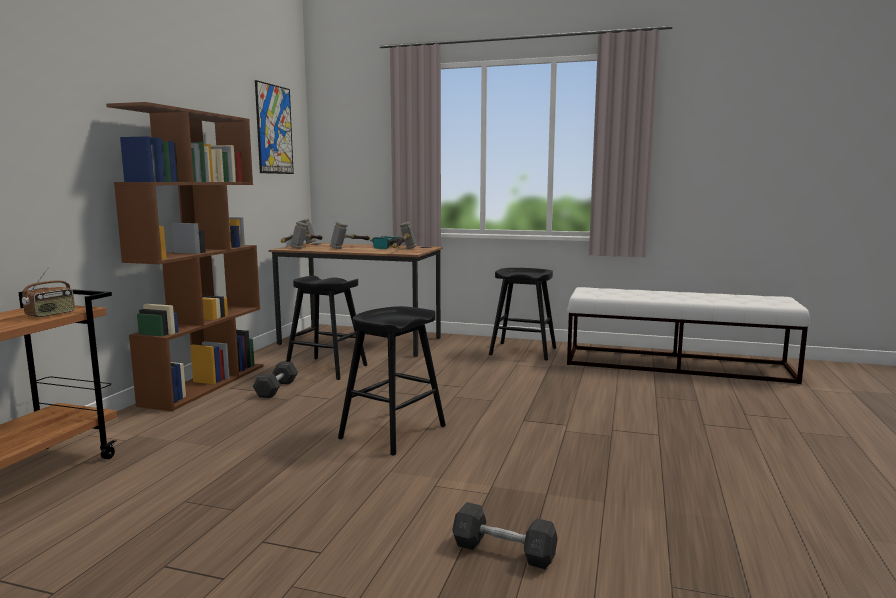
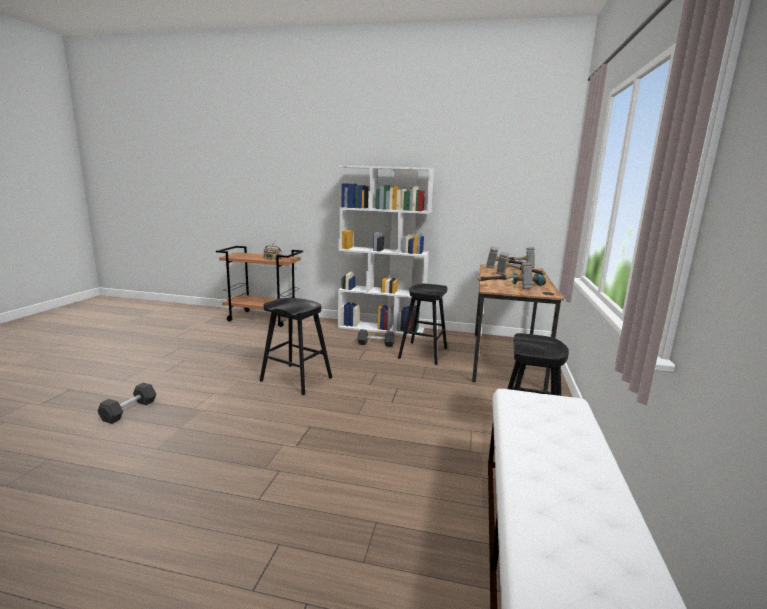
camera: 85 degrees right, 5 degrees up
(205, 384) = (381, 328): brown bookcase -> white bookcase
(274, 129) = (514, 171): picture -> none

